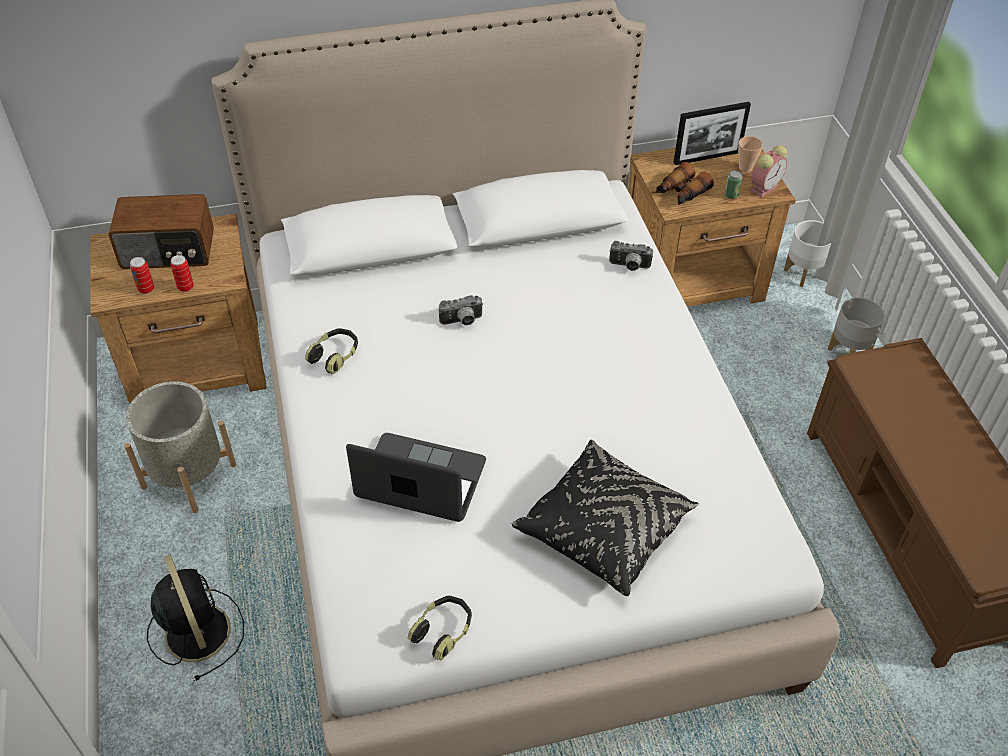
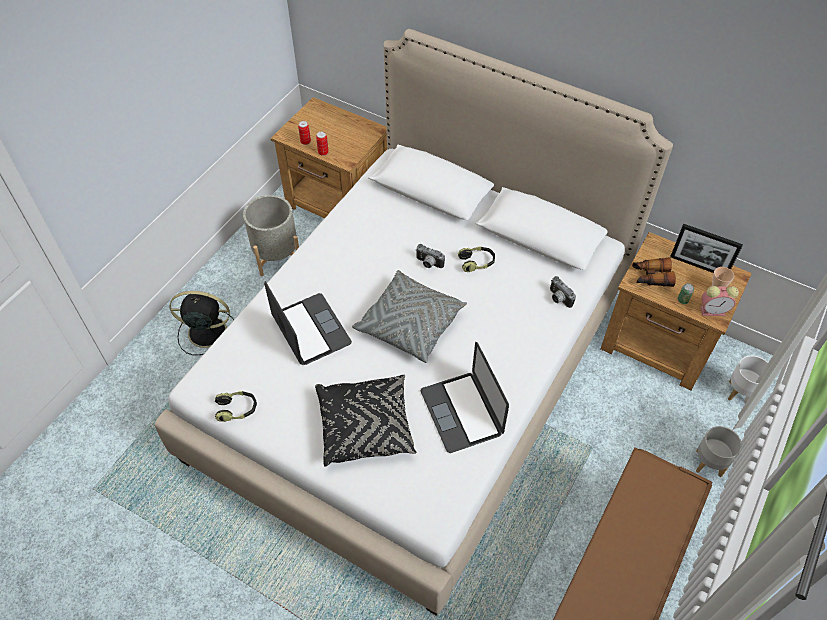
camera: 45 degrees right, 5 degrees up
(168, 251) = (336, 128): radio -> none
(196, 630) = (205, 331): black fan -> black fan turned 105 degrees counterclockwise
(335, 356) = (347, 237): headphones -> headphones (476, 262)
(520, 393) = (410, 324): none -> grey pillow
(676, 437) = (461, 412): none -> laptop

